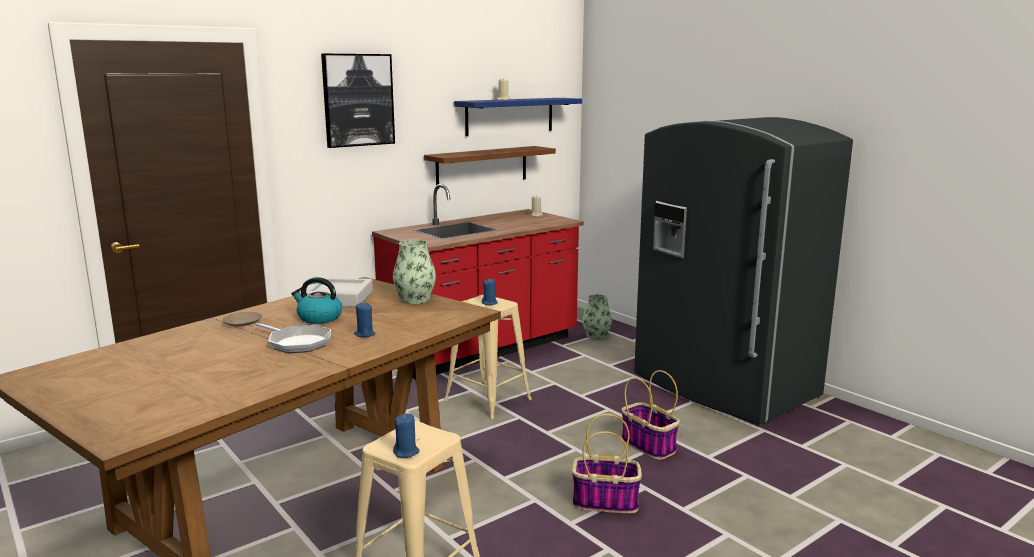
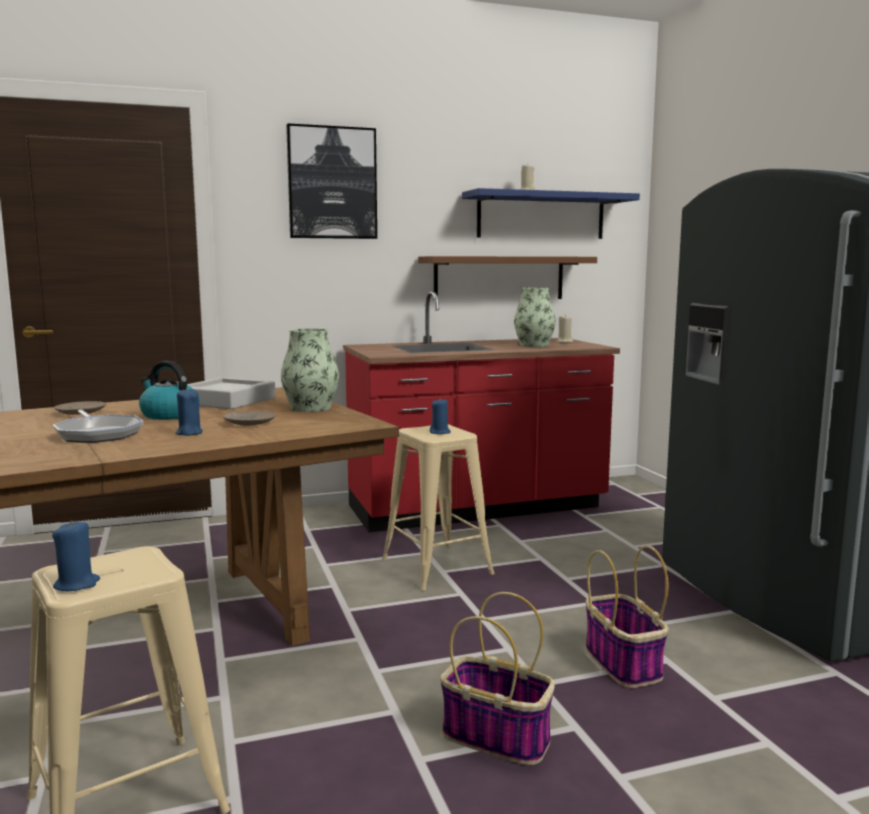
camera: 20 degrees right, 5 degrees down
(393, 320) = (249, 423): none -> beige plate
(596, 335) = (639, 509): vase -> vase (534, 345)

